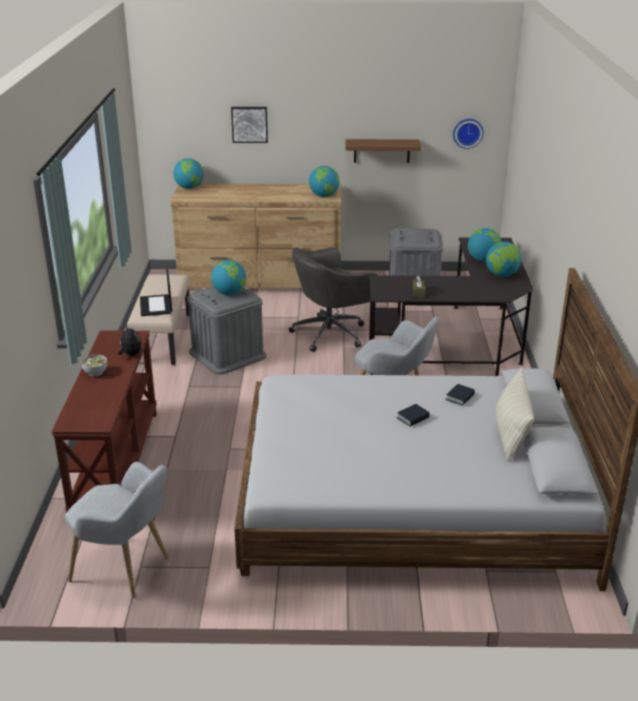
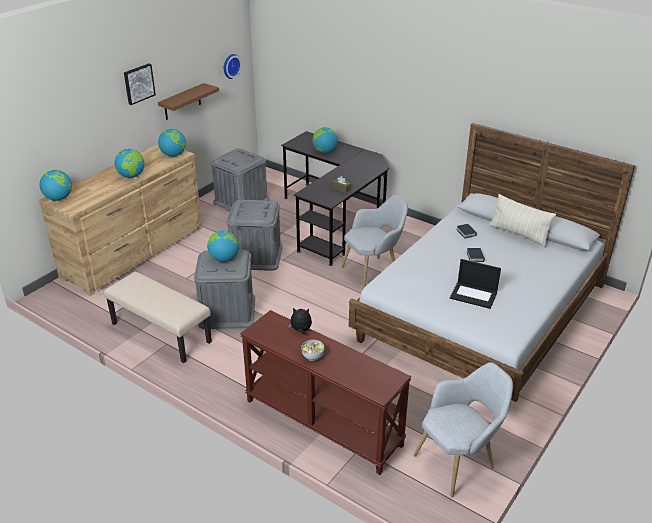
camera: 55 degrees left, 5 degrees up
(156, 306) = (174, 303): laptop -> laptop (474, 295)
(249, 124) = (86, 117): picture -> picture (138, 83)
(331, 333) = (256, 256): grey office chair -> grey storage box
(501, 275) = (352, 155): globe -> globe (131, 176)

